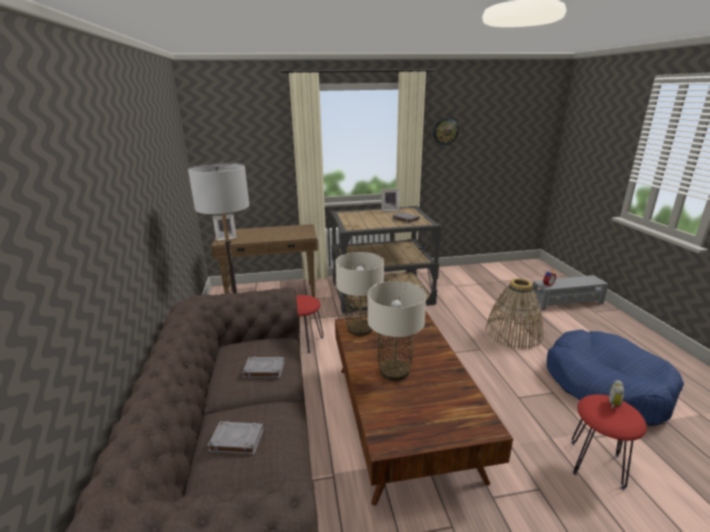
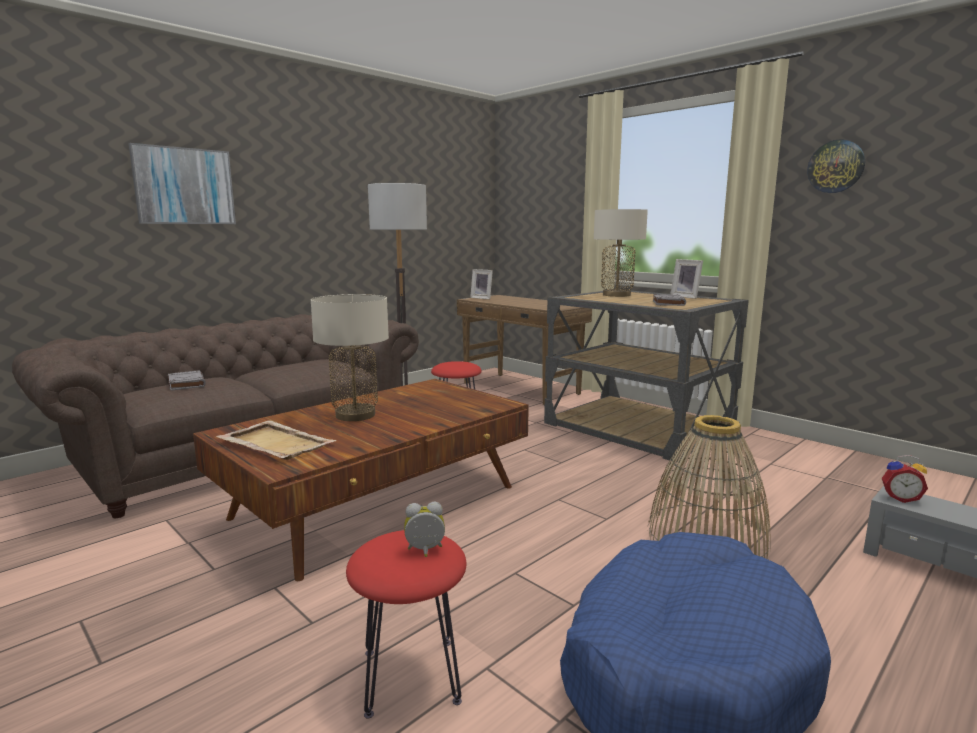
camera: 55 degrees right, 10 degrees down
(71, 228) = (184, 186): none -> picture
(263, 369) = (293, 370): grey book -> none
(360, 329) = (427, 389): table lamp -> table lamp (616, 295)
(432, 420) = (275, 443): none -> beige tray

